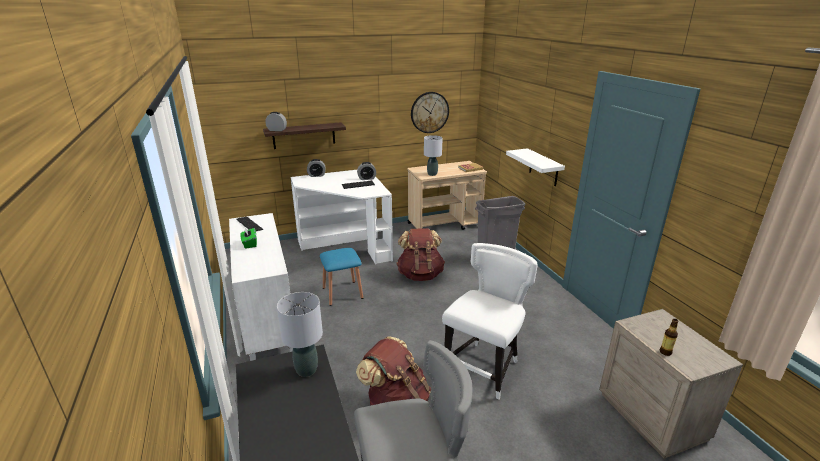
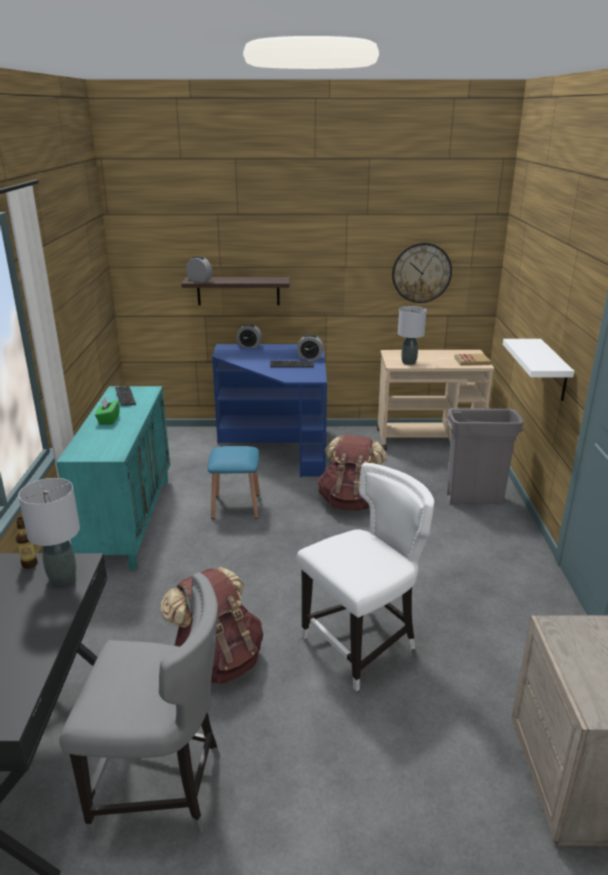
camera: 20 degrees right, 0 degrees up
(266, 319) = (128, 520): white cabinet -> turquoise cabinet
(347, 246) = (277, 447): white desk -> blue desk
(665, 352) = (575, 678): bottle -> bottle (29, 564)

